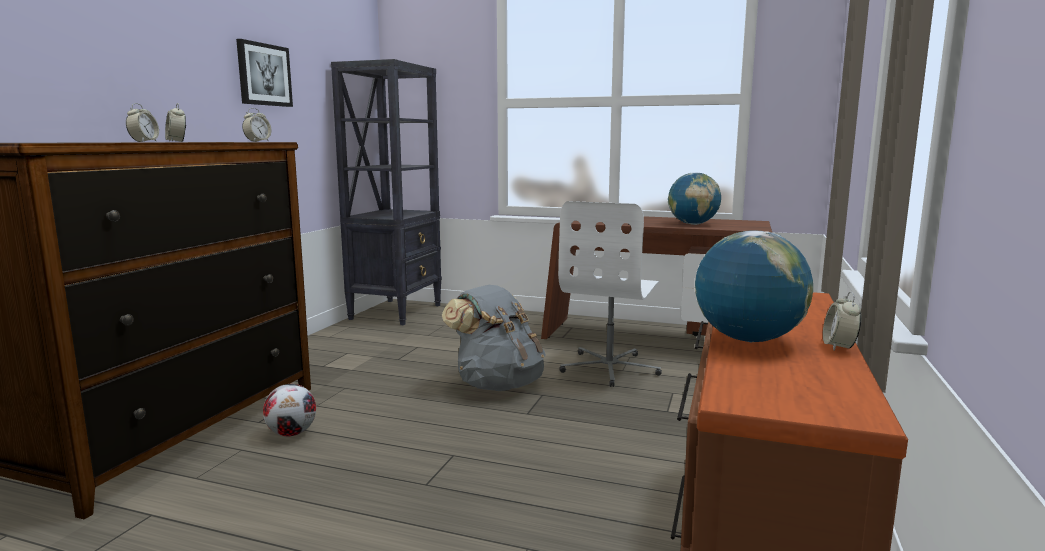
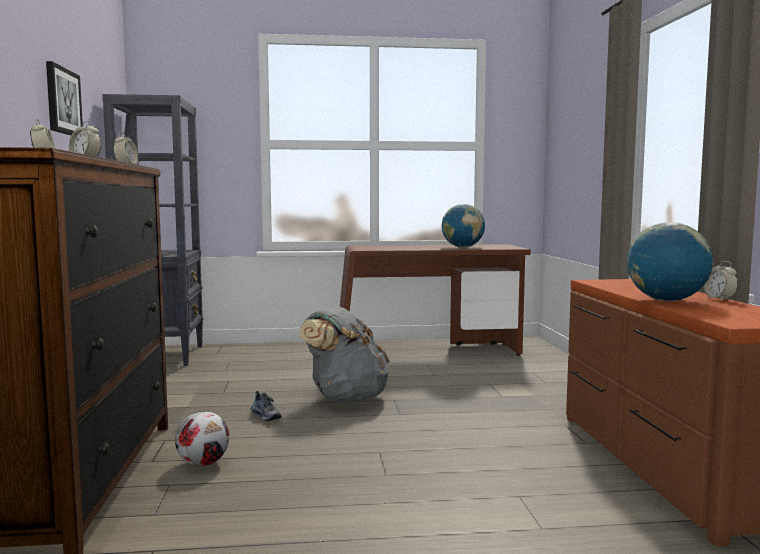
camera: 25 degrees left, 5 degrees down
(402, 392) = (266, 416): none -> shoe
(610, 368) = (422, 374): white office chair -> none

